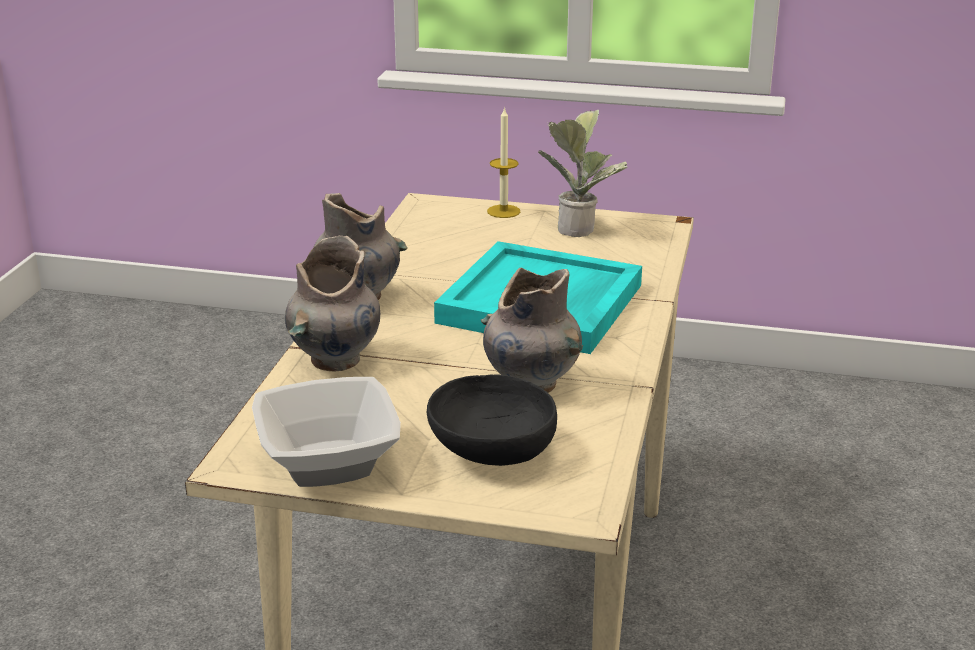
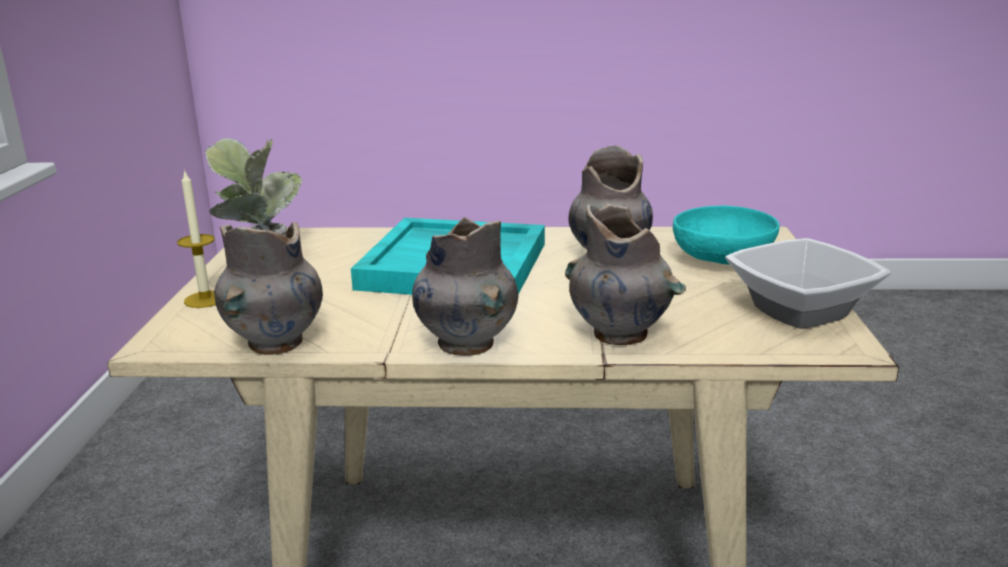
camera: 100 degrees left, 5 degrees down
(405, 236) = (276, 342): none -> grey vase
(490, 451) = (722, 261): black bowl -> turquoise bowl

